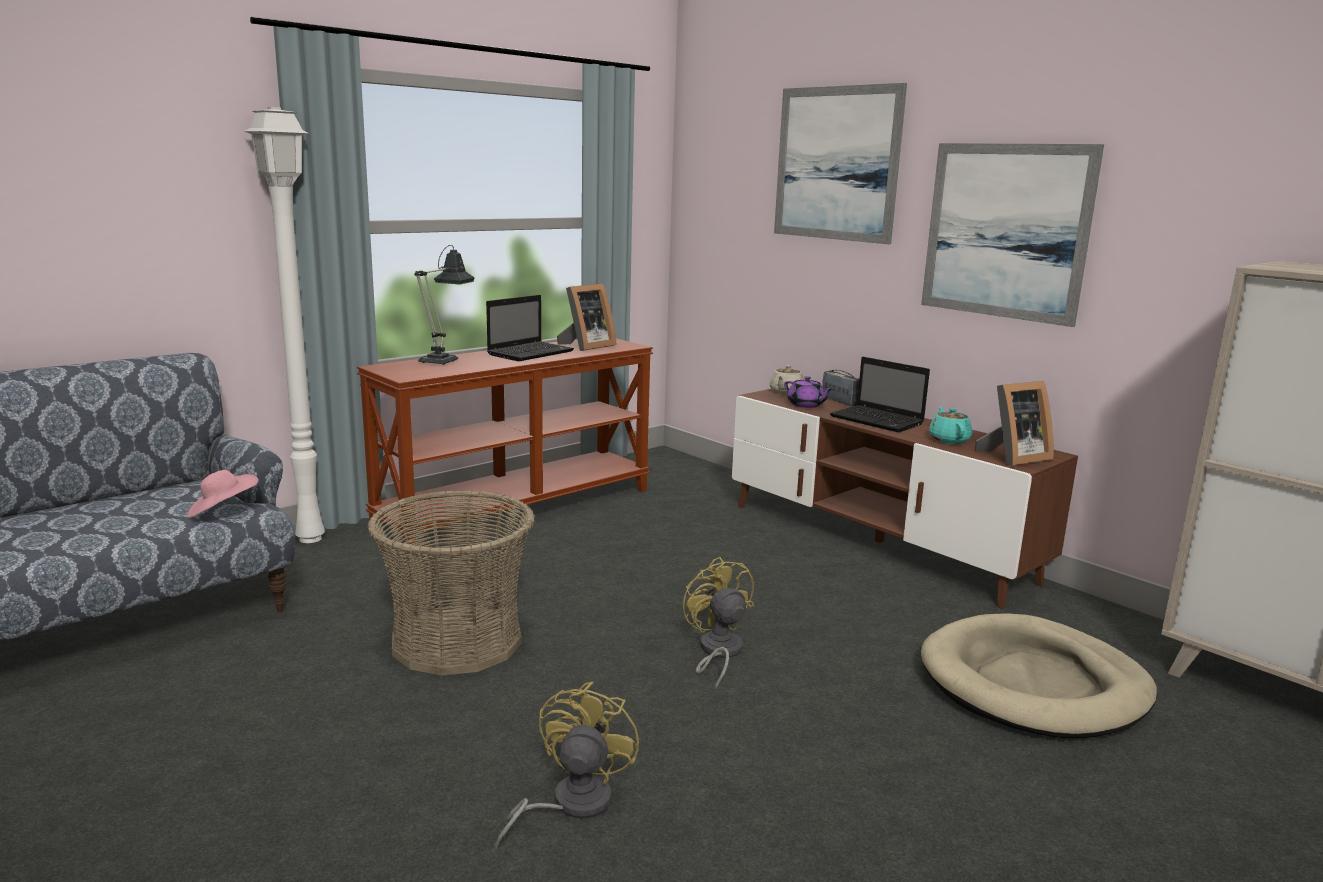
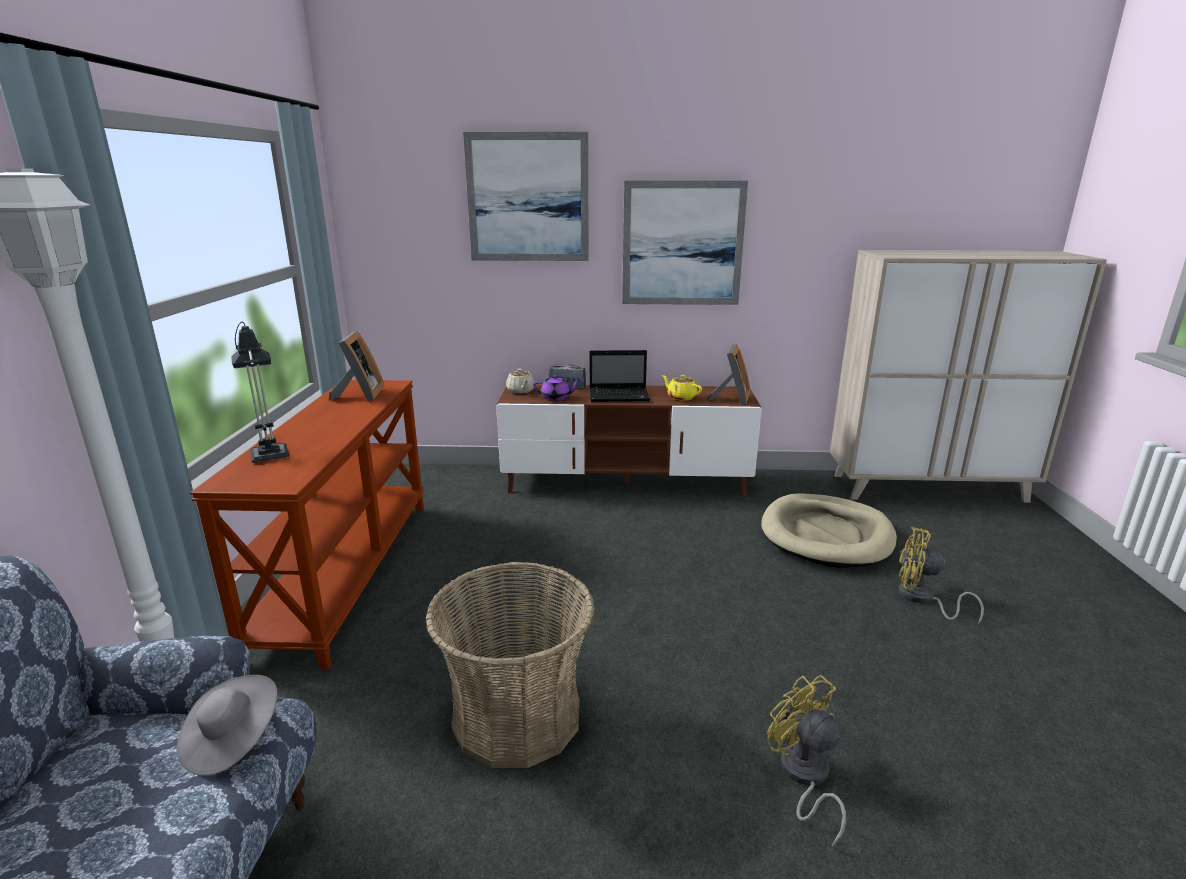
camera: 45 degrees left, 5 degrees up
(222, 512) = (232, 741): pink hat -> grey hat
(531, 353) = (331, 416): laptop -> none
(717, 653) = (682, 608): yellow fan -> yellow fan (922, 599)
(948, 440) = (681, 397): turquoise teapot -> yellow teapot

